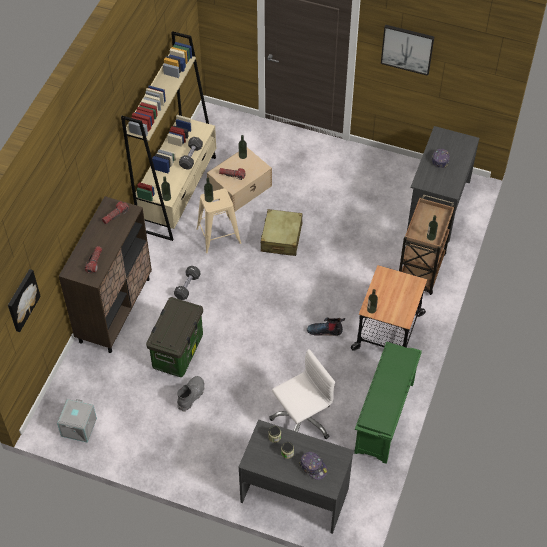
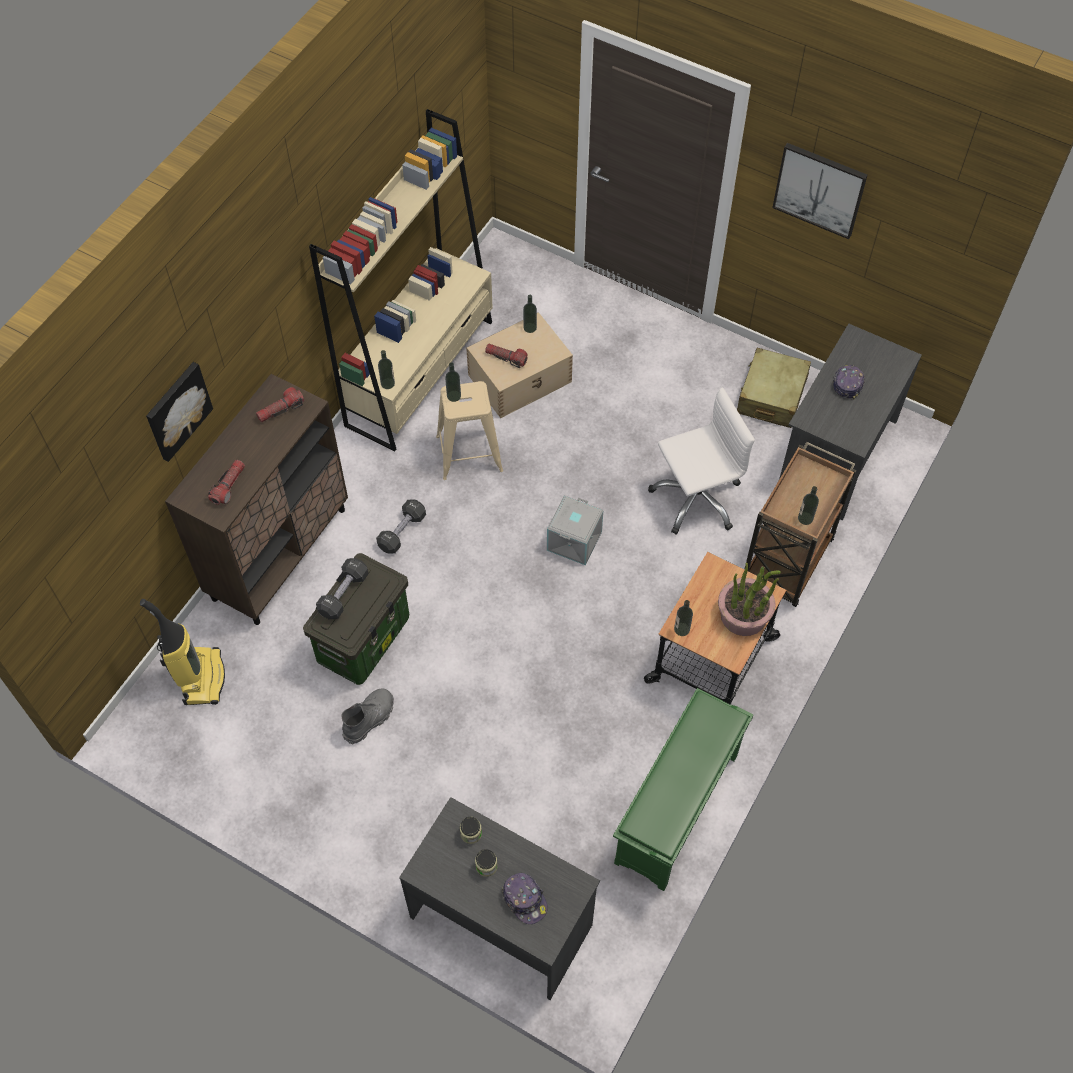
camera: 10 degrees right, 5 degrees up
(22, 300) = (82, 540): picture -> picture (177, 410)
(79, 427) = (181, 744): grey storage box -> grey storage box (575, 541)
(83, 388) = (201, 677): none -> vacuum cleaner
(191, 157) = (441, 321): black dumbbell -> black dumbbell (343, 594)
(281, 238) = (569, 472): beige suitcase -> beige suitcase (771, 396)
(302, 420) = (540, 790): white office chair -> white office chair (696, 498)
(325, 330) = (608, 641): boot -> none
(405, 297) = (744, 615): none -> potted plant

